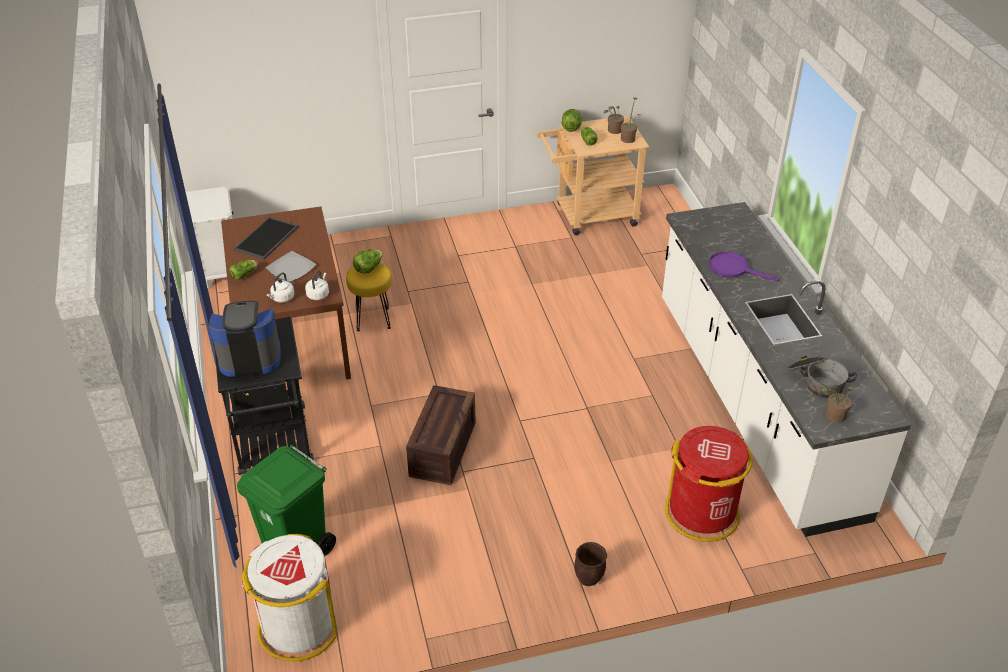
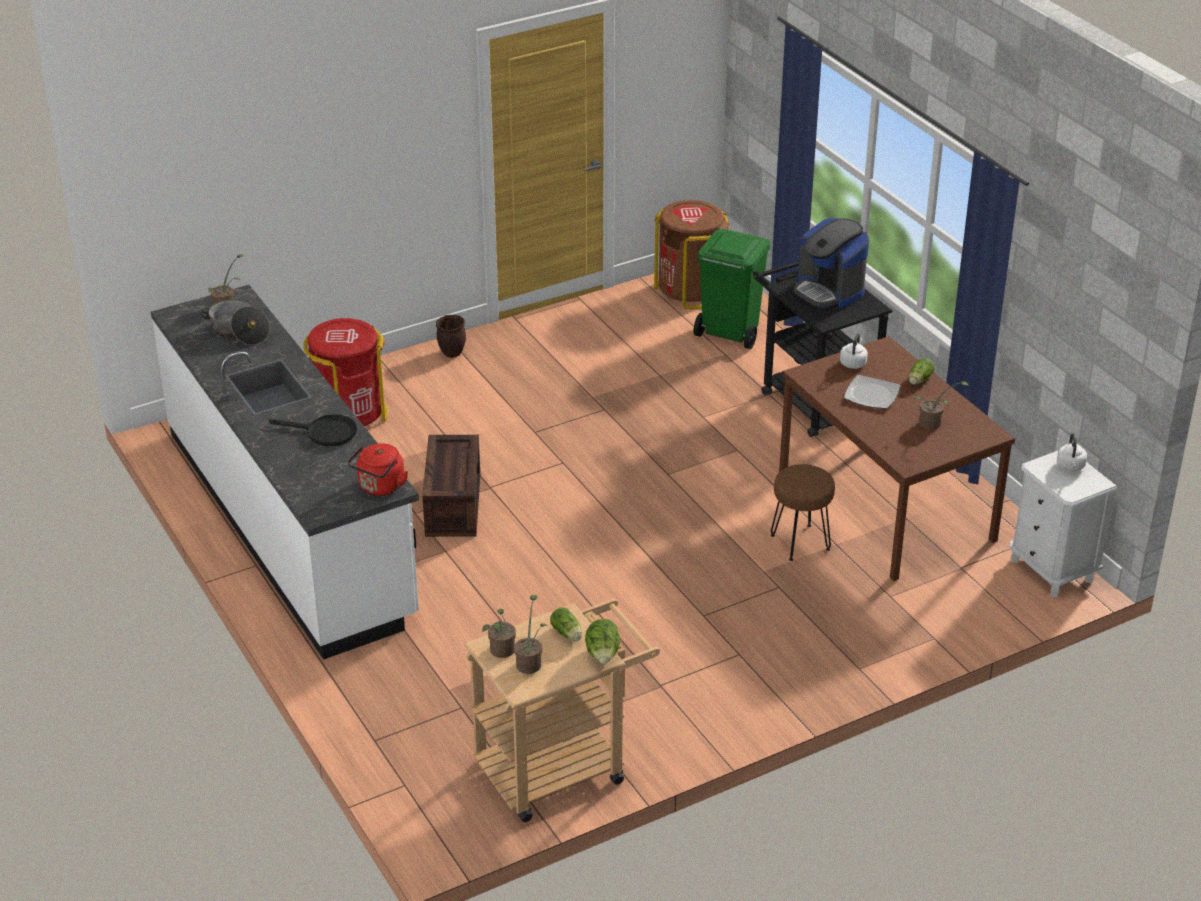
camera: 165 degrees right, 5 degrees down
(249, 358) = (829, 291): coffee machine -> coffee machine turned 75 degrees clockwise
(267, 239) = (933, 424): tray -> potted plant
(297, 626) = (690, 290): white trash can -> brown trash can
(318, 294) = (816, 373): white kettle -> white kettle (1070, 467)
(368, 268) = (808, 485): lettuce -> none
(373, 319) = (799, 542): yellow stool -> brown stool
(443, 450) = (633, 423): crate -> crate (451, 504)
(693, 221) = (380, 487): none -> red kettle
(733, 269) = (324, 433): purple frying pan -> black frying pan

